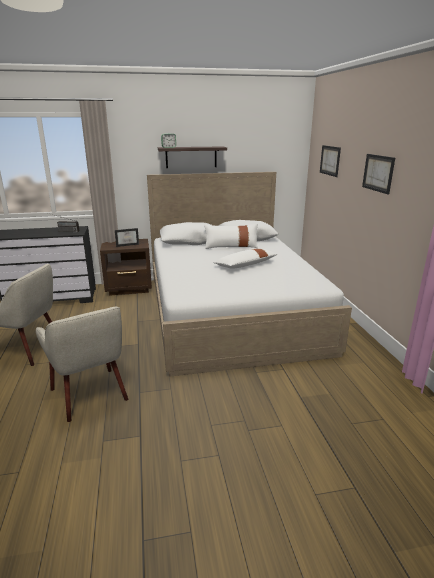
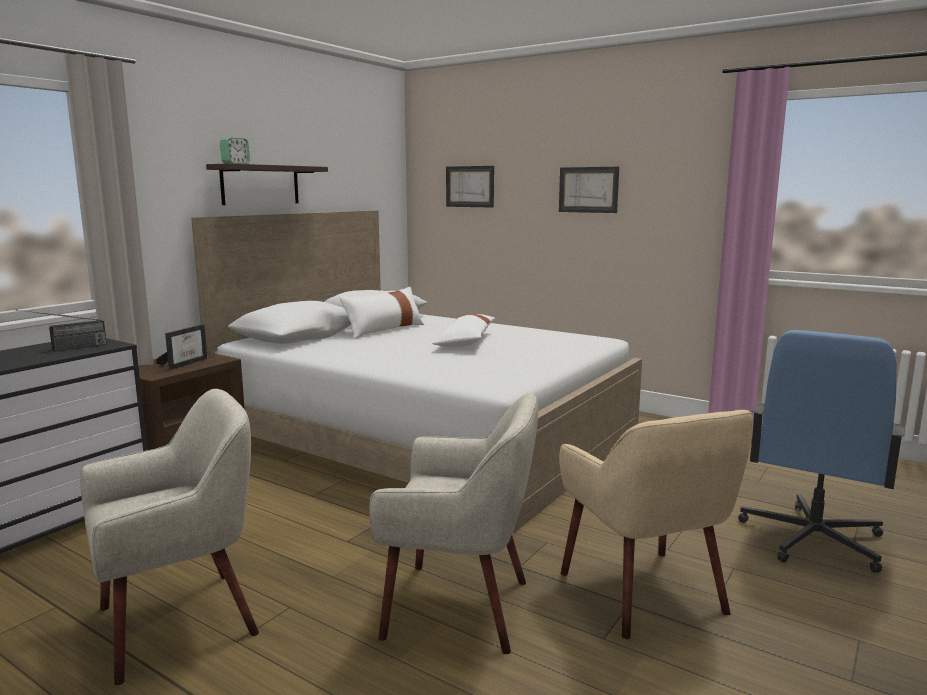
camera: 45 degrees left, 10 degrees down
(156, 436) = (644, 593): none -> beige armchair
(298, 473) = (811, 539): none -> blue office chair

